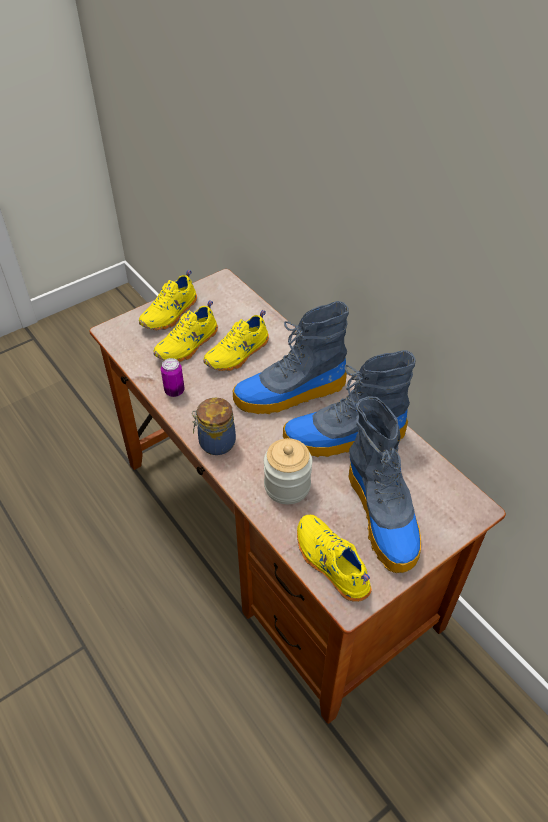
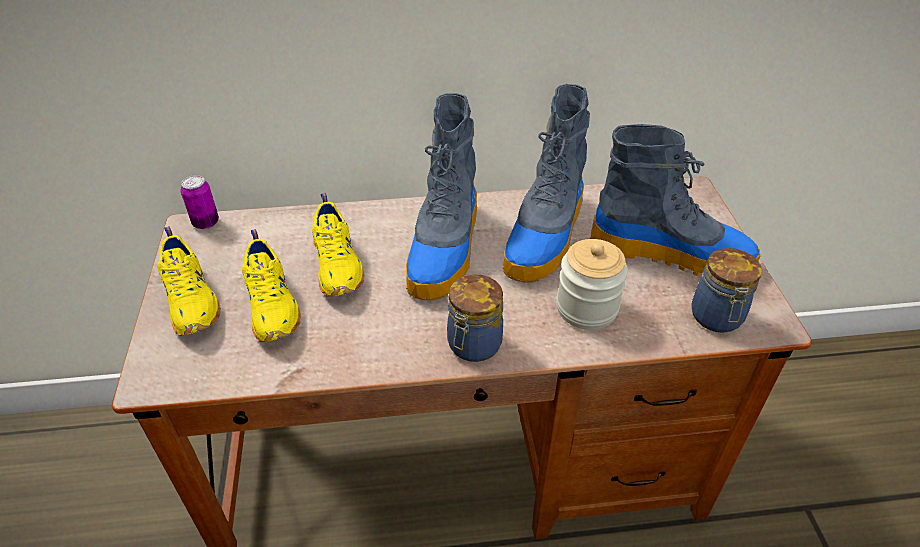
camera: 60 degrees left, 5 degrees down
(174, 391) = (346, 352): can -> can (206, 223)
(330, 563) = (716, 318): yellow shoe -> jar

